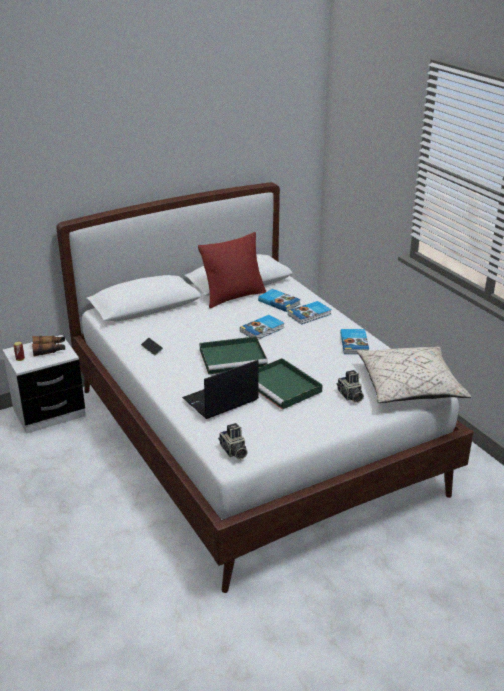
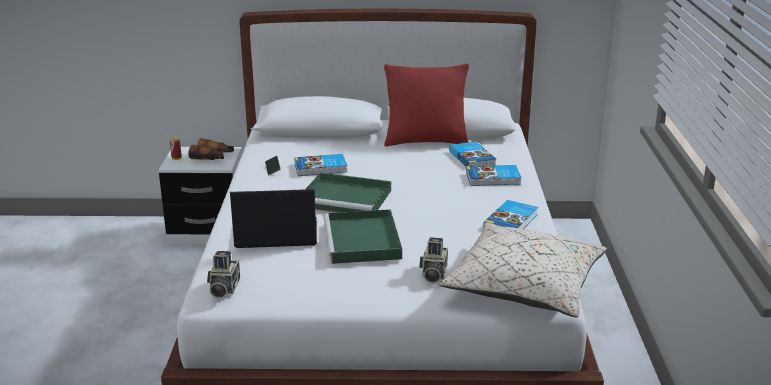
camera: 30 degrees right, 5 degrees down
(263, 330) = (417, 180): book -> book (321, 168)

